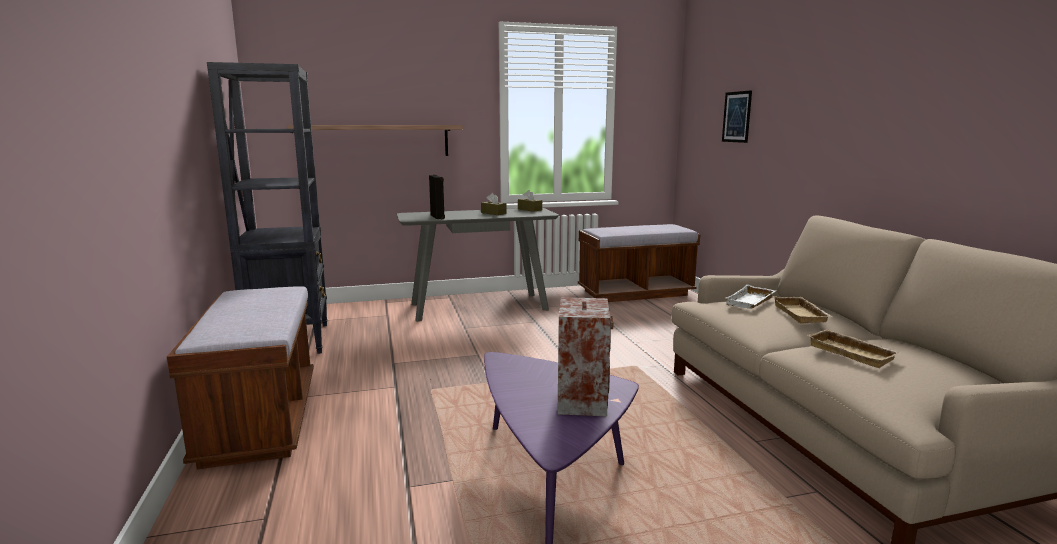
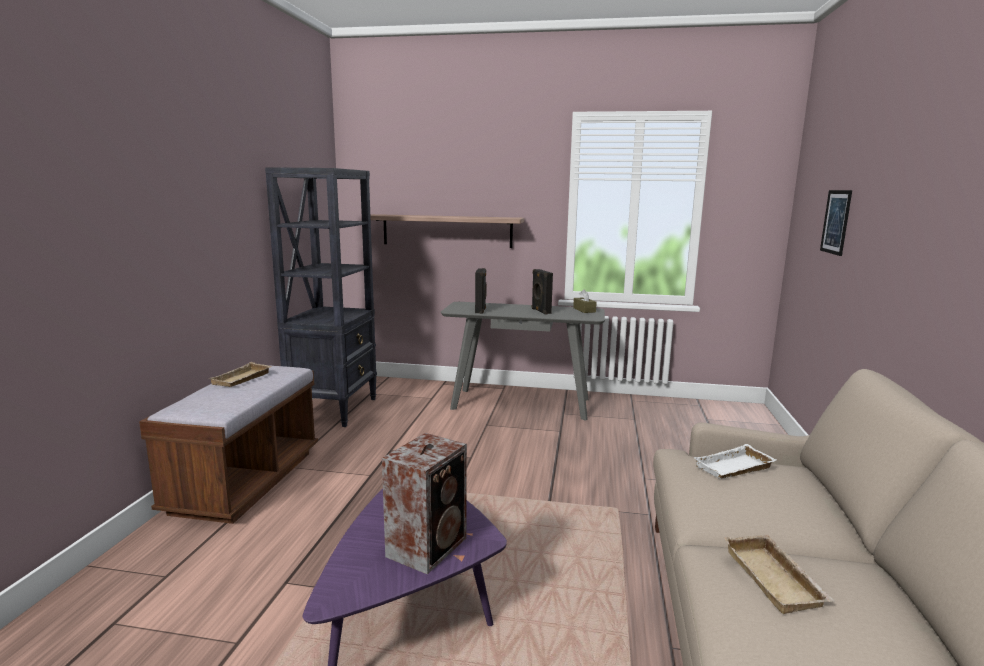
camera: 25 degrees right, 0 degrees up
(493, 213) = (540, 311): brown tissue box -> black speaker
(635, 293) = (704, 416): brown bench -> none
(802, 314) = (781, 502): beige tray -> beige tray (242, 379)

